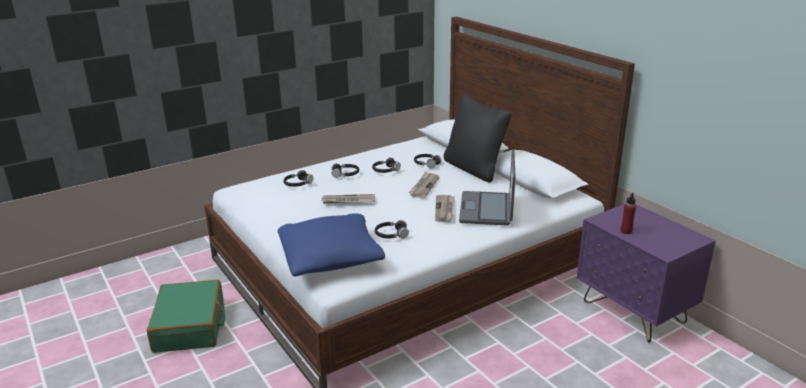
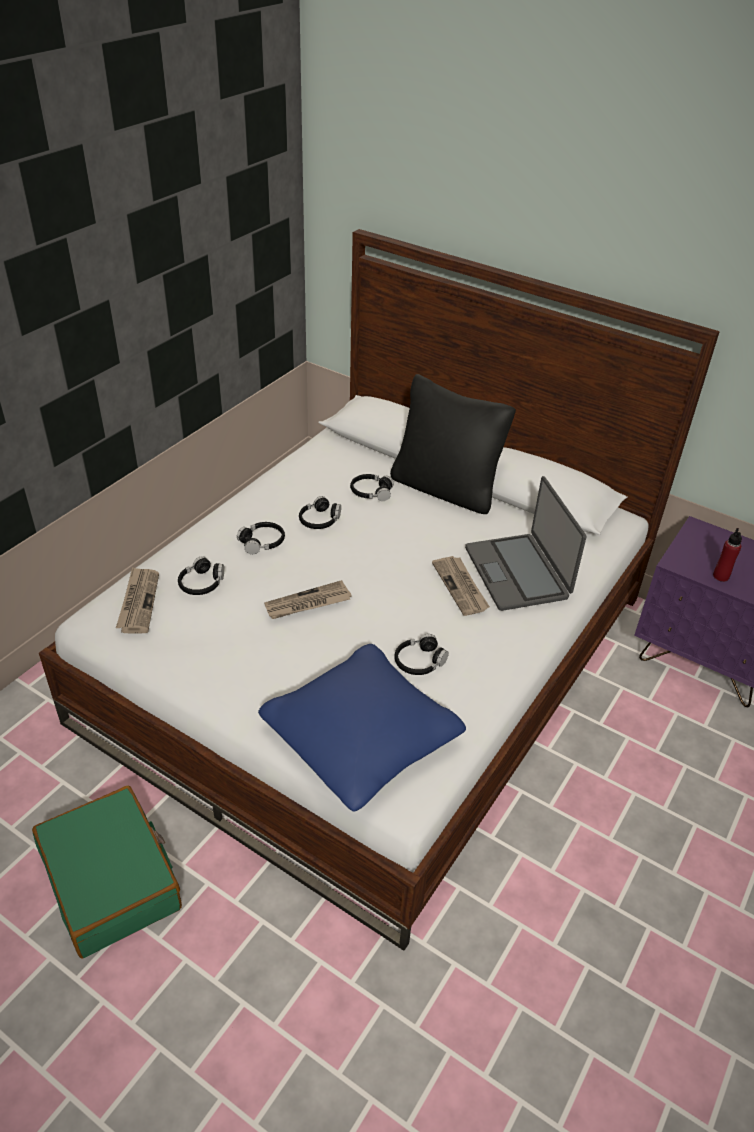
camera: 25 degrees left, 15 degrees up
(424, 186) = (399, 543): newspaper -> newspaper (138, 602)

